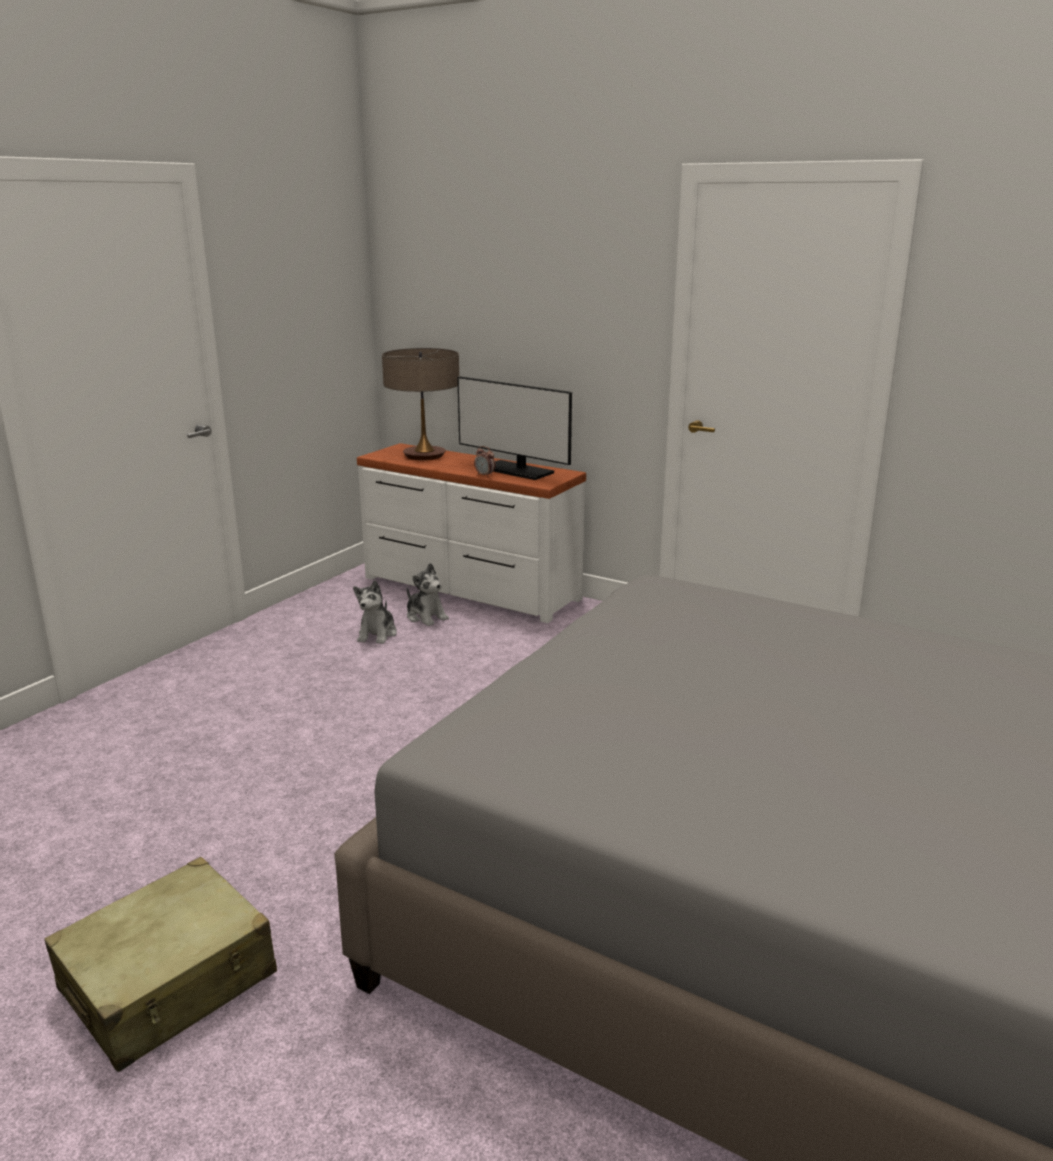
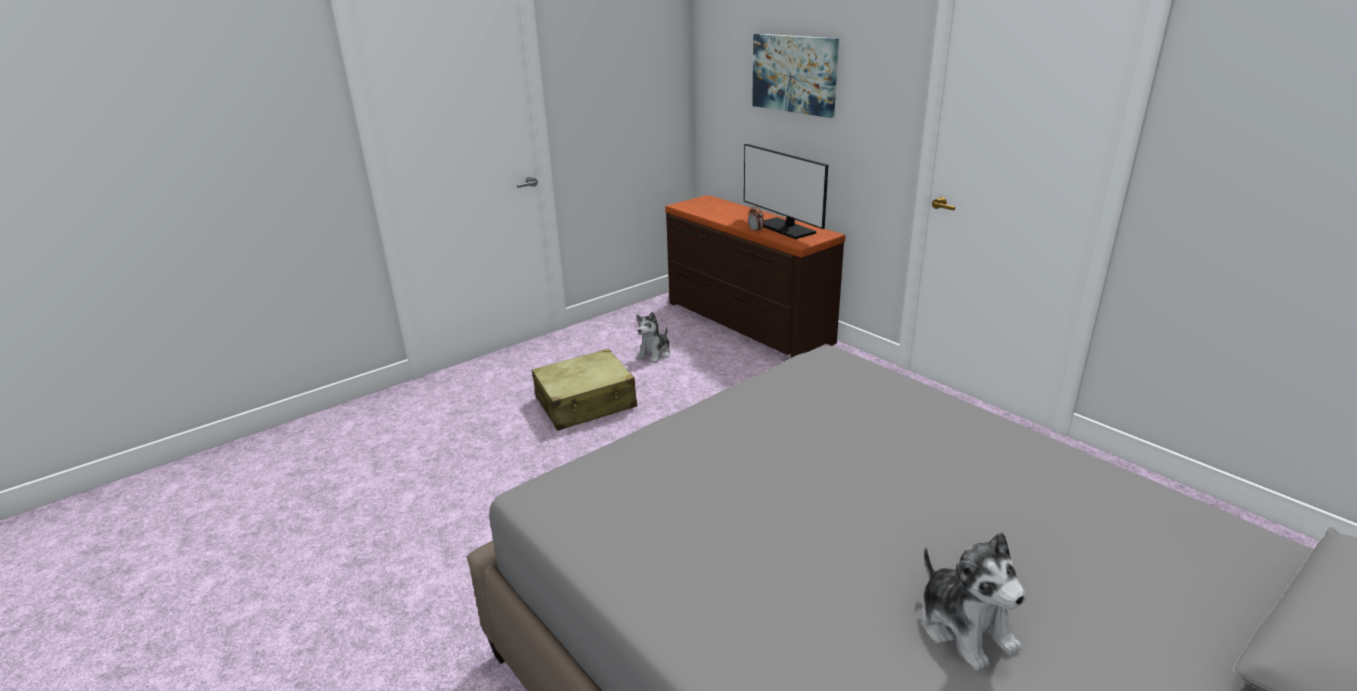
camera: 20 degrees right, 5 degrees up
(169, 983) = (375, 617): beige suitcase -> beige suitcase (586, 403)
(424, 455) = (719, 208): table lamp -> none
(426, 617) = (699, 343): plush toy -> plush toy (965, 628)
(469, 589) = (746, 322): white dresser -> brown dresser
(510, 296) = (794, 74): none -> picture

